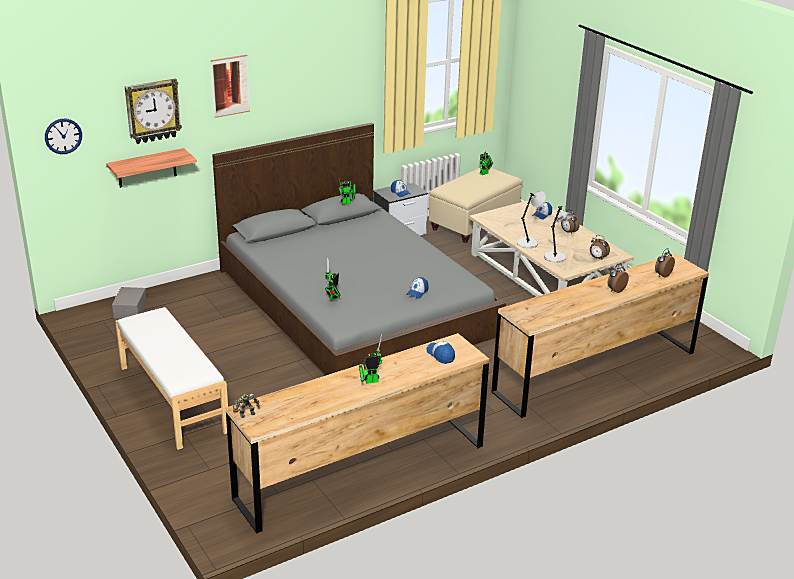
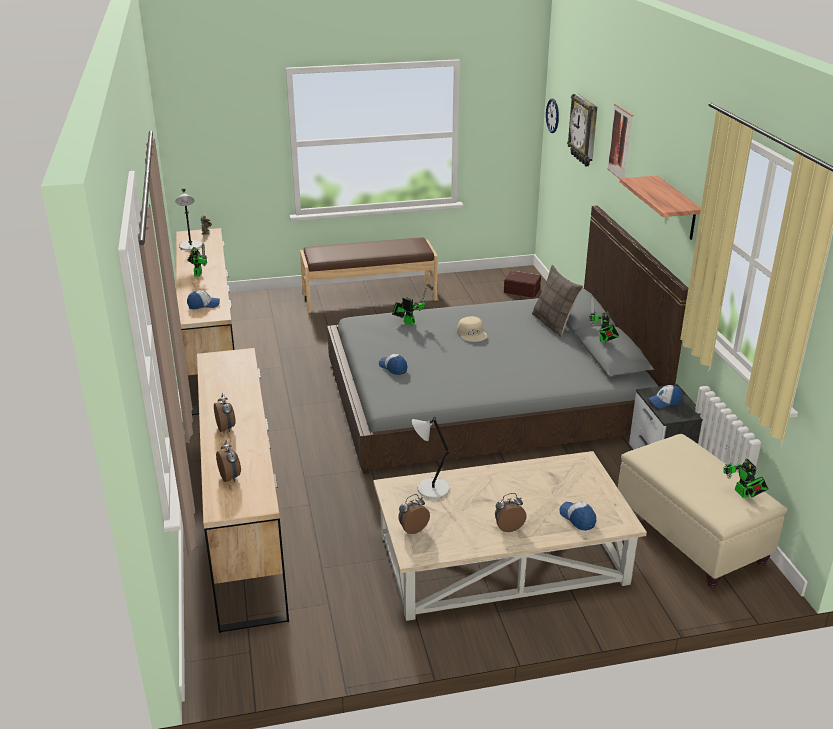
camera: 110 degrees right, 0 degrees up
(129, 309) = (522, 290): grey storage box -> brown storage box
(147, 168) = (575, 184): shelf -> shelf (677, 208)
(172, 399) = (369, 296): white bench -> brown bench
(297, 238) = (554, 324): none -> pillow
(336, 267) = (472, 333): none -> beige cap
(528, 243) = (486, 478): grey table lamp -> grey table lamp (191, 246)

